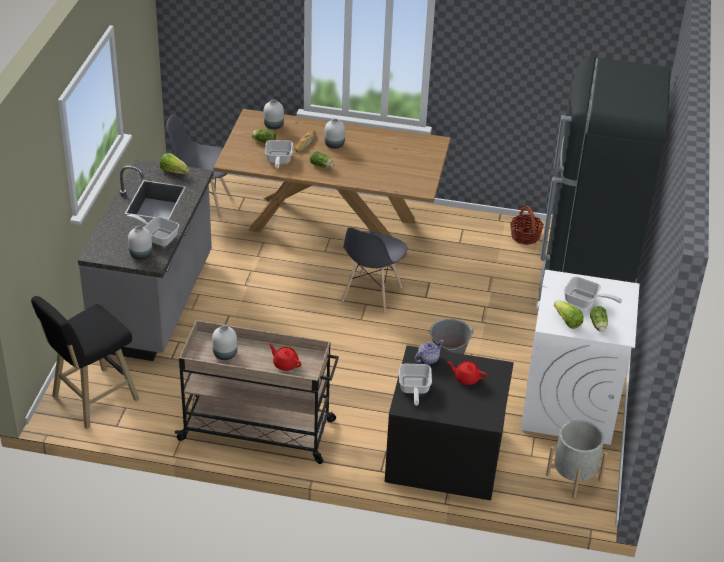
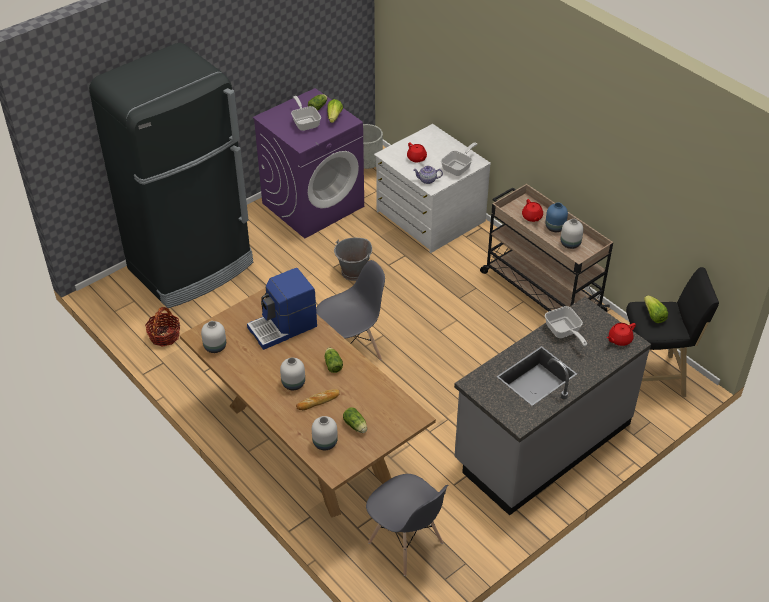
camera: 140 degrees left, 5 degrees up
(107, 251) = (619, 339): none -> red teapot
(141, 254) = (590, 322): white vase -> white vase (215, 346)
(174, 171) = (494, 401): lettuce -> lettuce (653, 315)
(253, 364) = (555, 227): none -> blue vase
(278, 160) = (366, 392): frying pan -> none
(386, 171) = (283, 327): none -> coffee machine
(445, 454) = (429, 217): black dresser -> white dresser
(569, 405) = (313, 204): white washing machine -> purple washing machine

